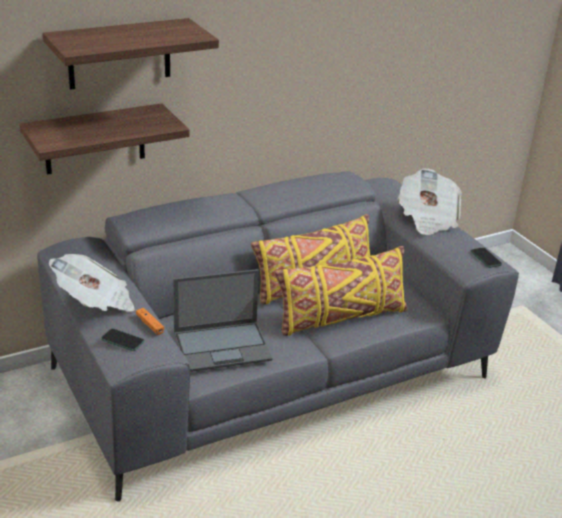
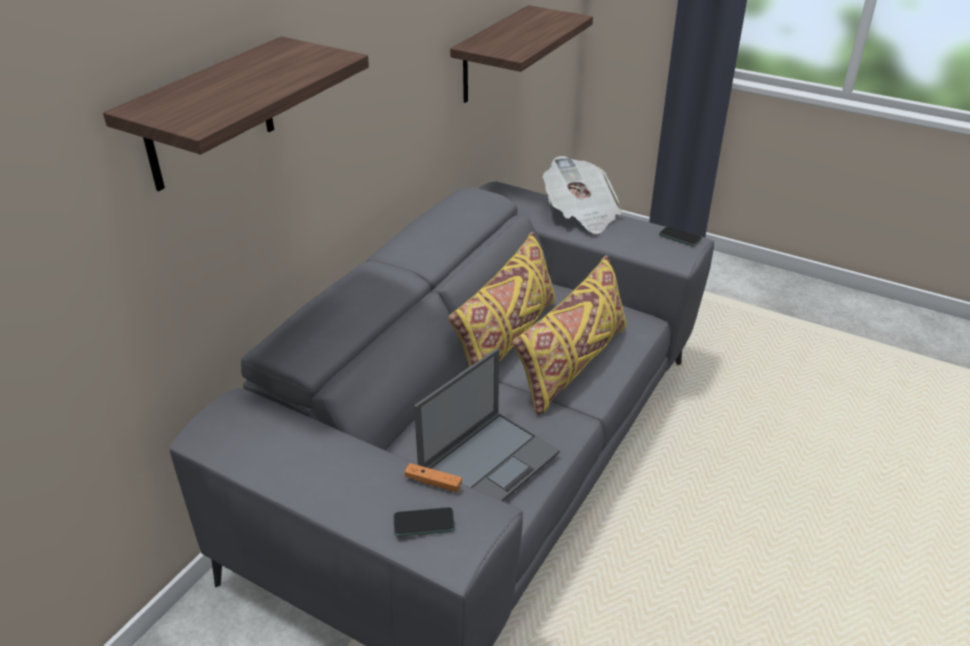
camera: 30 degrees left, 5 degrees up
(94, 139) = (201, 254): shelf -> shelf (491, 55)
(95, 302) = (332, 484): newspaper -> none

